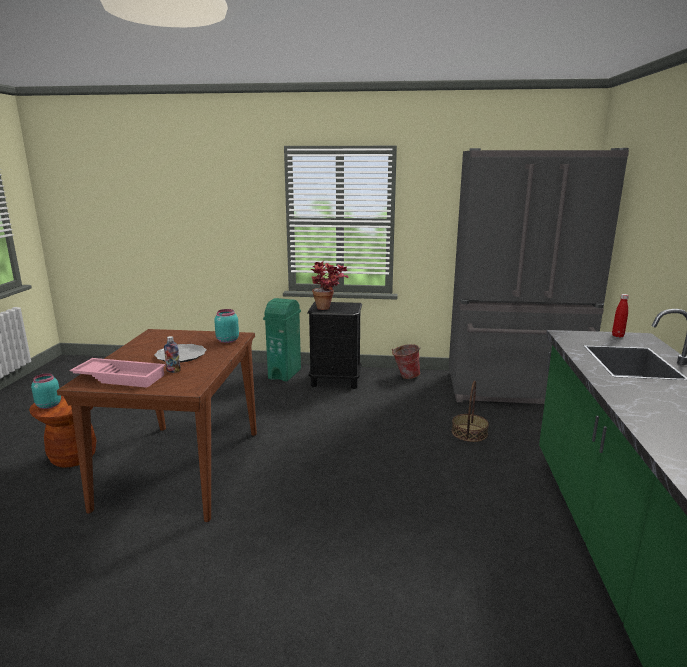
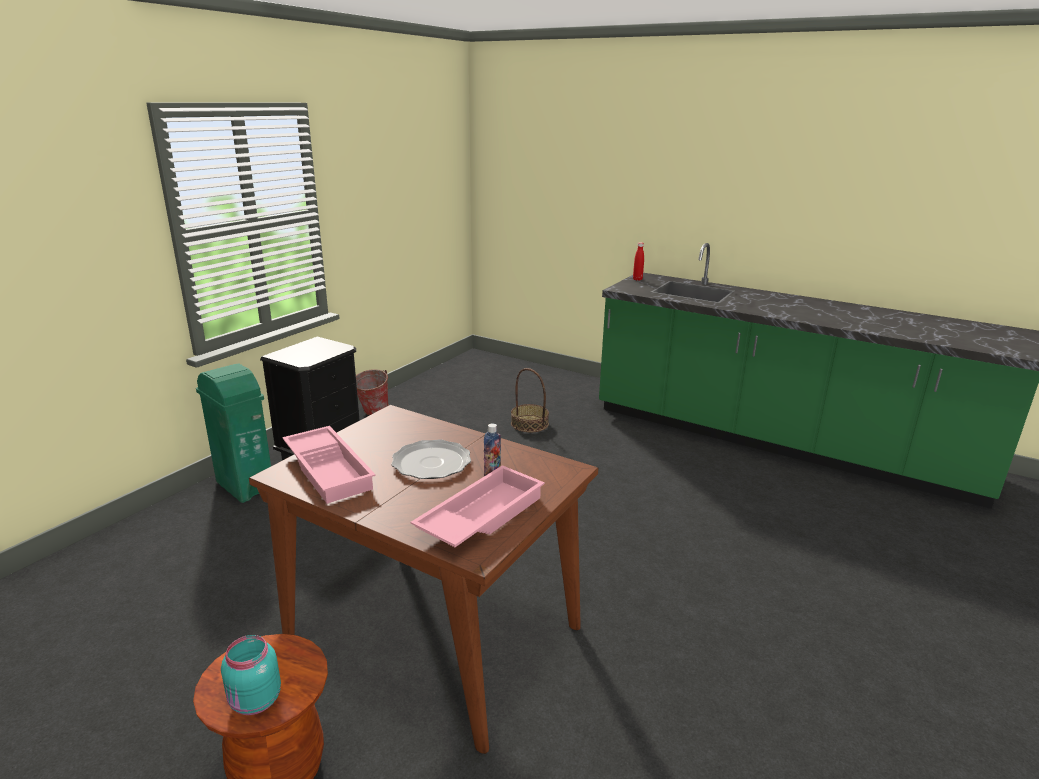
camera: 65 degrees left, 5 degrees up
(162, 339) = (330, 469): none -> pink tray
(227, 340) = (403, 425): turquoise jar -> none
(328, 308) = (312, 355): potted plant -> none
(514, 390) = (473, 377): grey fridge -> none

